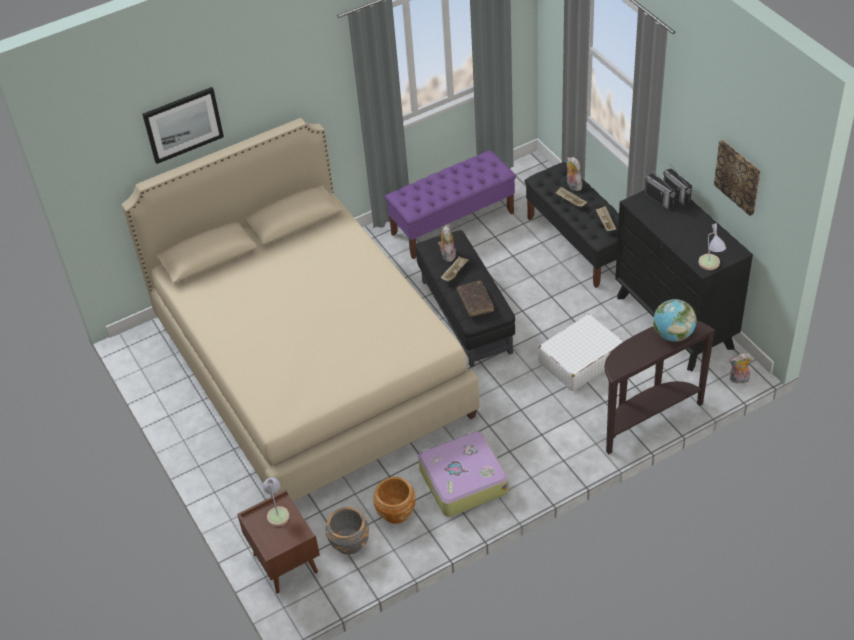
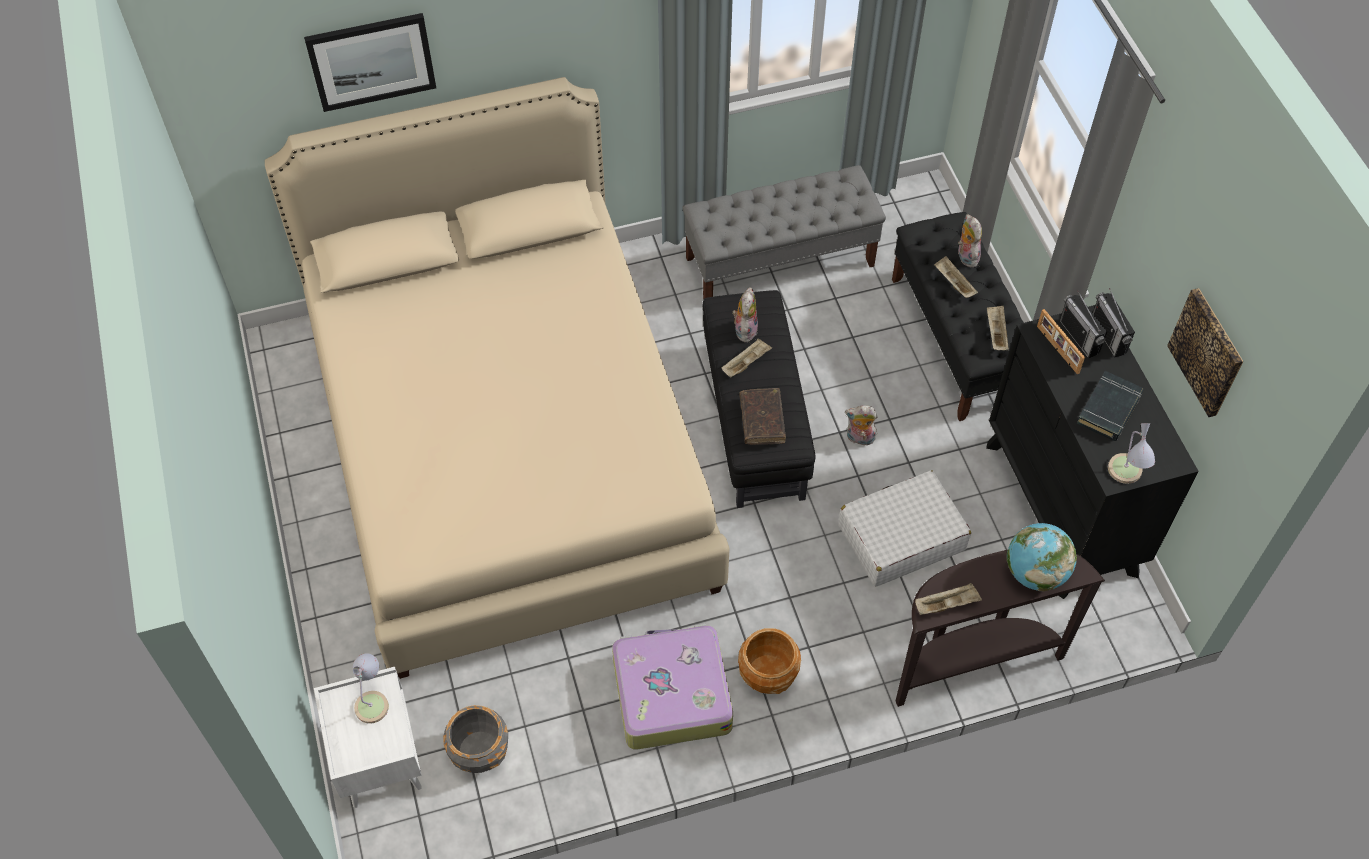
camera: 10 degrees right, 10 degrees up
(284, 563) = (379, 760): brown nightstand -> white nightstand
(396, 512) = (561, 720): brown planter -> brown planter (768, 675)
(453, 223) = (780, 261): purple bench -> grey bench
(625, 363) = (946, 604): none -> beige tray
(648, 209) = (1057, 350): none -> picture frame
(689, 233) = (1109, 409): none -> black book
(739, 380) = (1130, 632): plush toy -> plush toy (859, 439)

